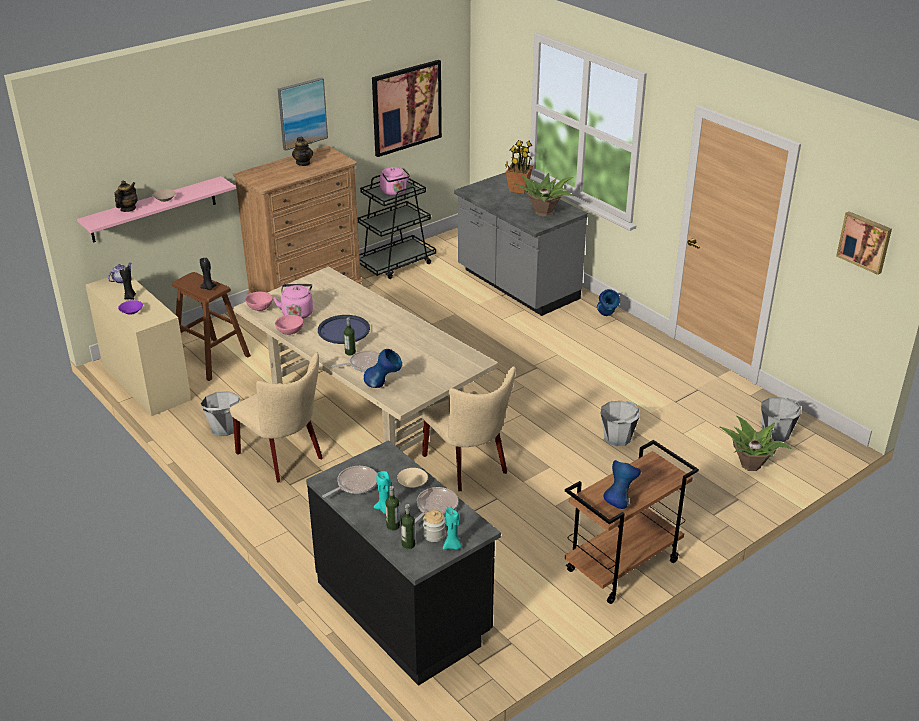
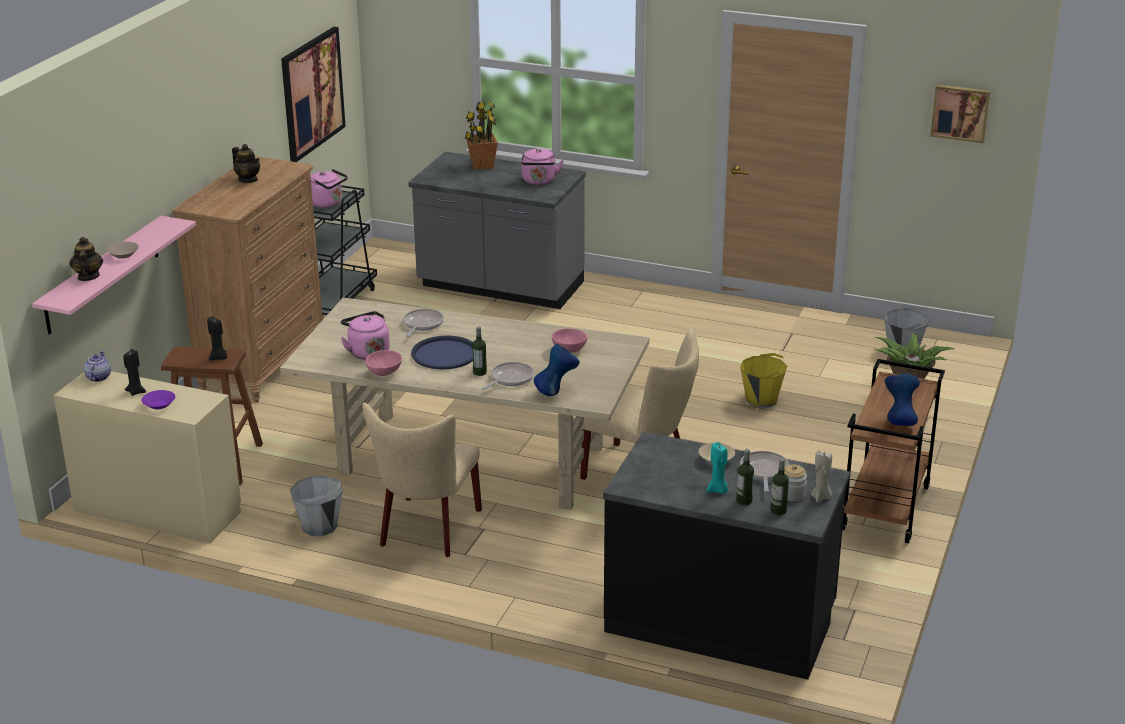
camera: 30 degrees left, 5 degrees down
(260, 308) = (315, 359): pink bowl -> pink bowl (569, 350)
(284, 457) = (427, 531): beige chair -> beige chair turned 90 degrees clockwise
(302, 113) = (226, 116): picture -> none
(355, 484) = (660, 479): frying pan -> frying pan (422, 324)
(452, 546) = (821, 497): turquoise candle -> beige candle
(544, 212) = (539, 181): potted plant -> pink kettle
(607, 317) = (630, 291): blue vase -> none
(617, 438) = (762, 399): grey bucket -> yellow bucket

